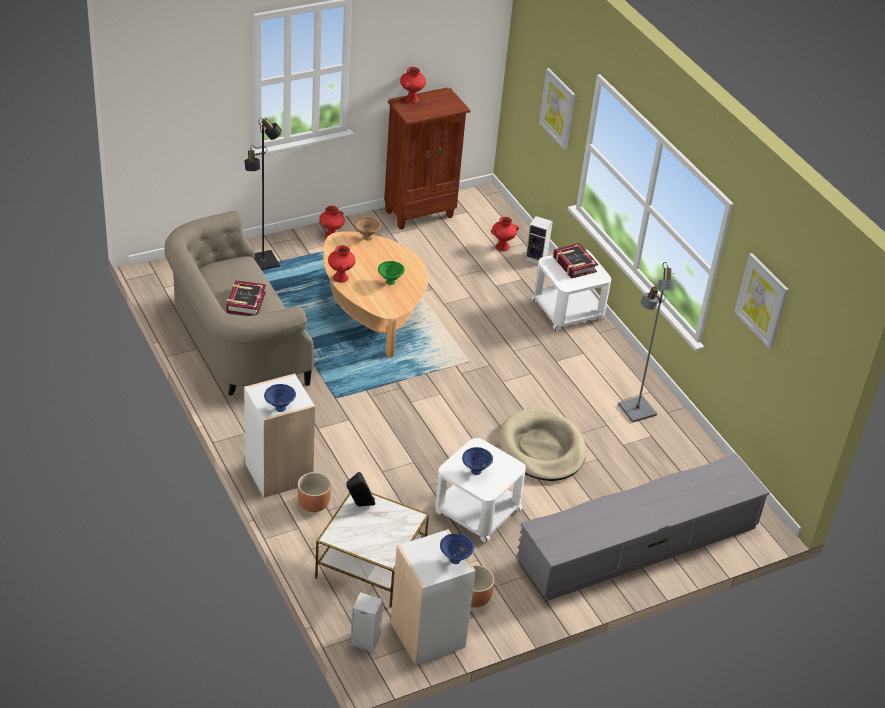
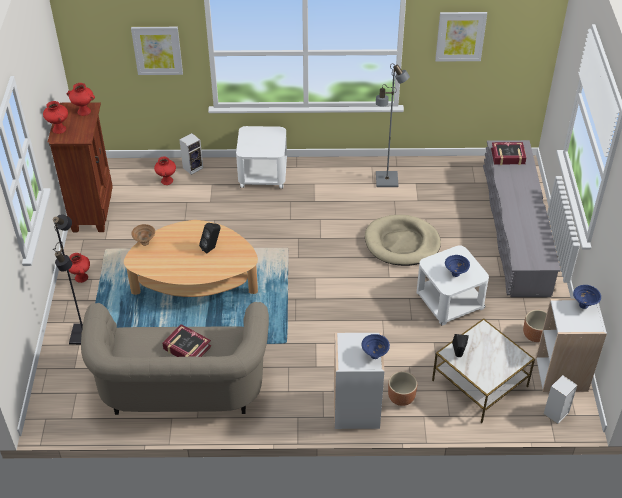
camera: 60 degrees left, 5 degrees up
(341, 278) = (187, 276): red vase -> red vase (84, 111)
(390, 282) = (212, 248): green bowl -> black speaker
(574, 264) = (255, 139): book -> book (508, 156)

